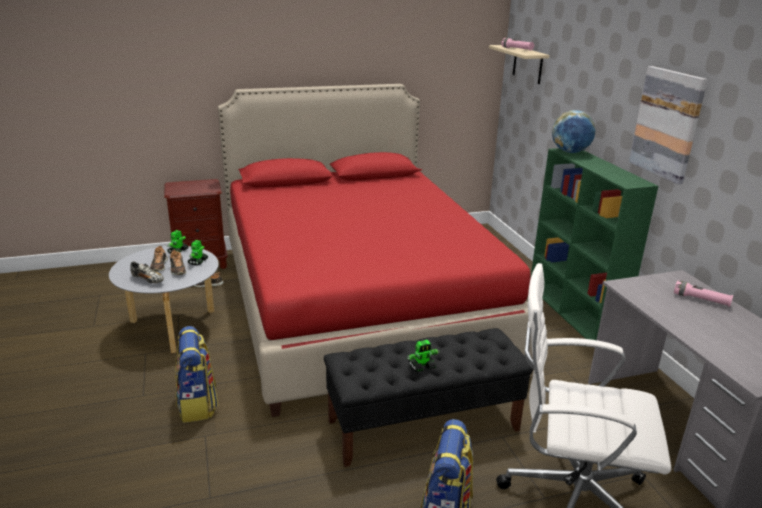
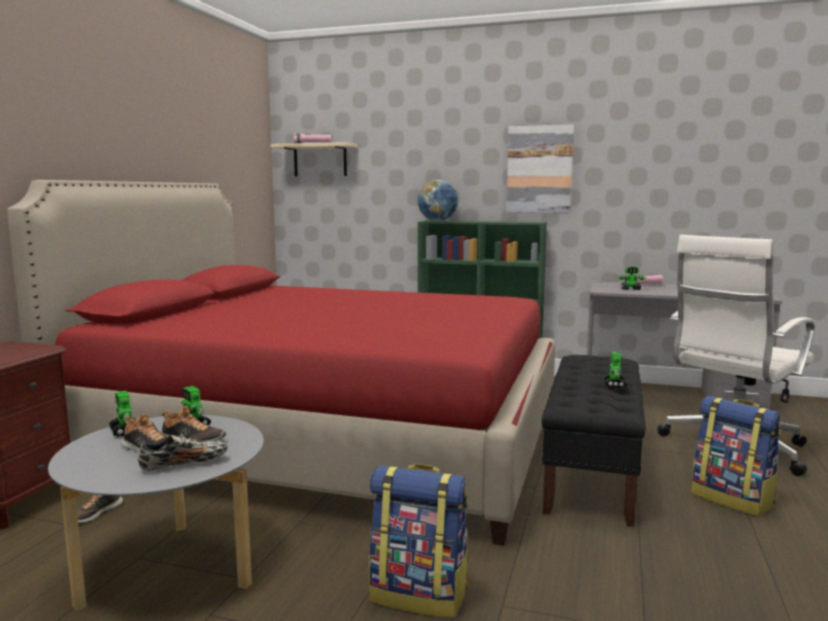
camera: 55 degrees left, 15 degrees down
(661, 297) = (631, 289): none -> toy robot

